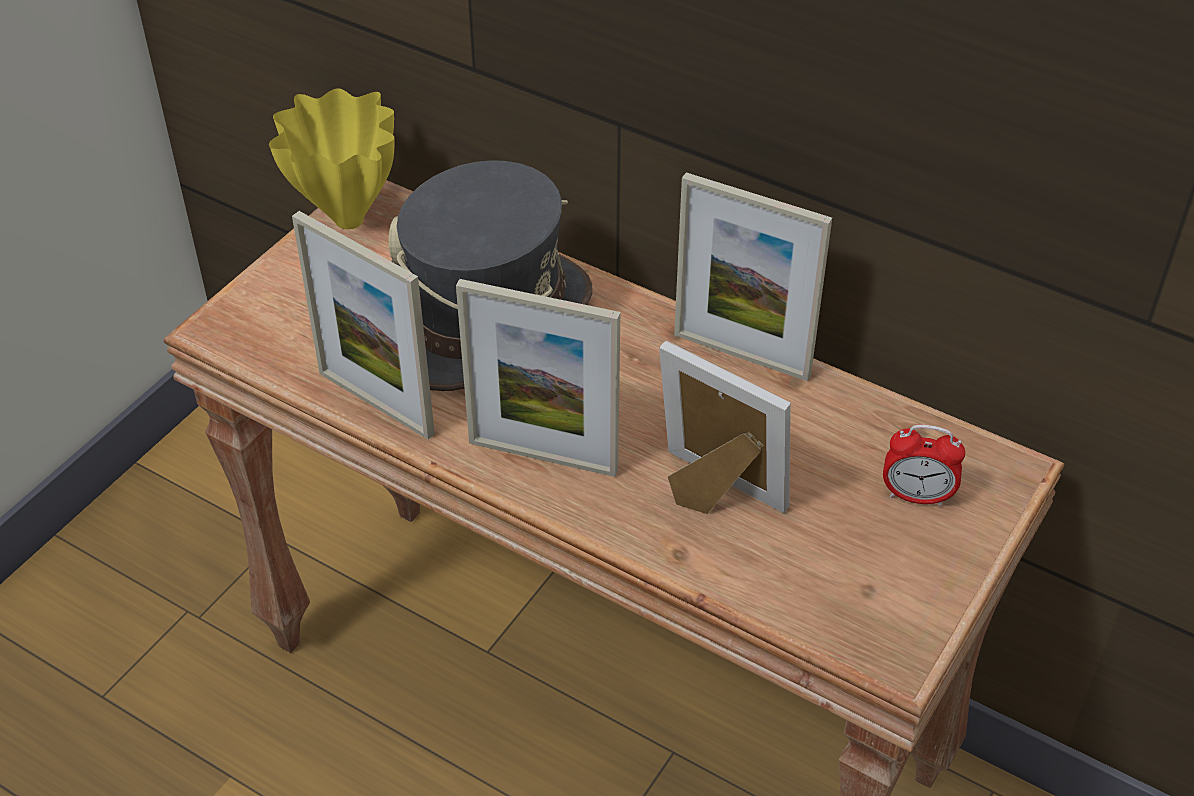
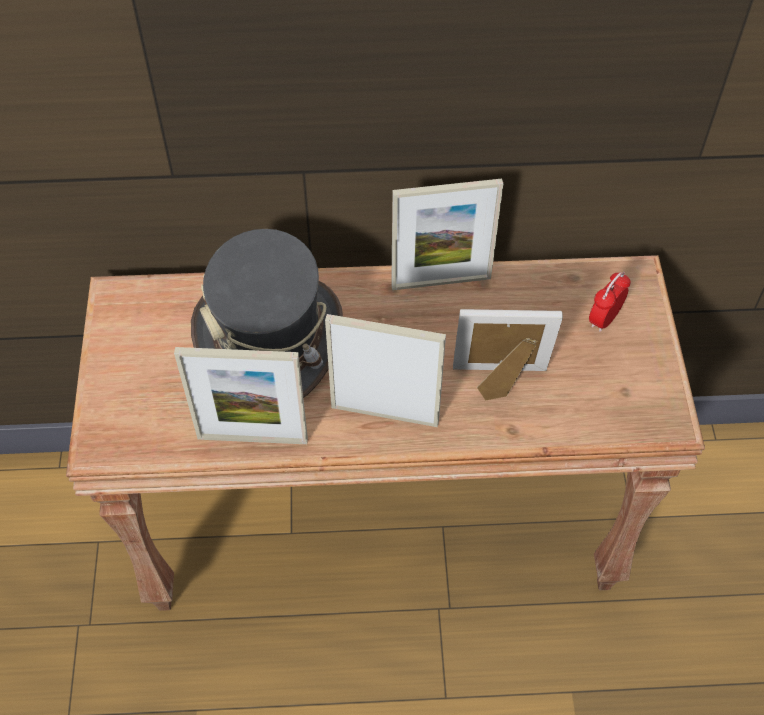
camera: 35 degrees left, 10 degrees up
(347, 219) = (115, 318): yellow vase -> none
(543, 456) = (384, 414): picture frame -> picture frame turned 150 degrees counterclockwise
(916, 496) = (604, 319): alarm clock -> alarm clock turned 150 degrees clockwise

